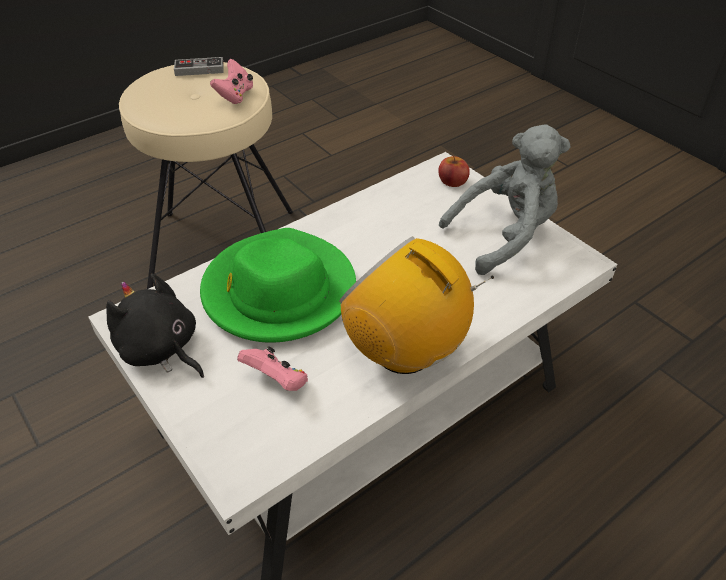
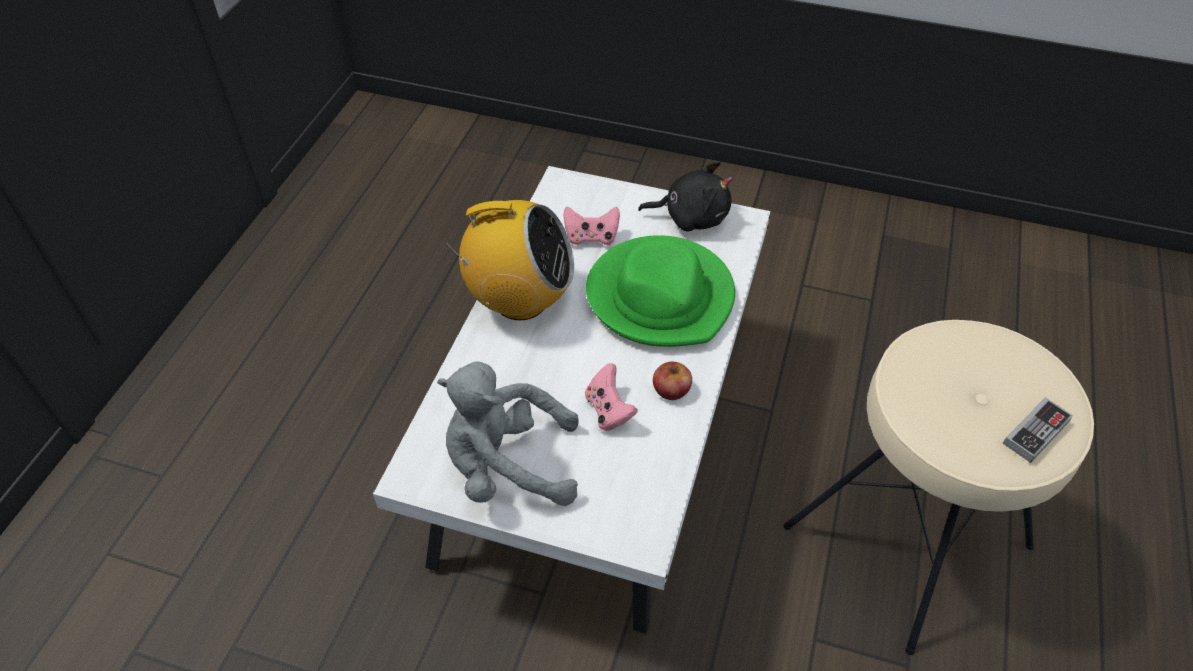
camera: 145 degrees right, 5 degrees up
(235, 95) = (930, 409): pink game controller -> pink game controller (608, 410)
(452, 181) = (616, 522): apple -> apple (671, 389)
(504, 236) = (507, 466): grey plush toy -> grey plush toy turned 60 degrees clockwise

